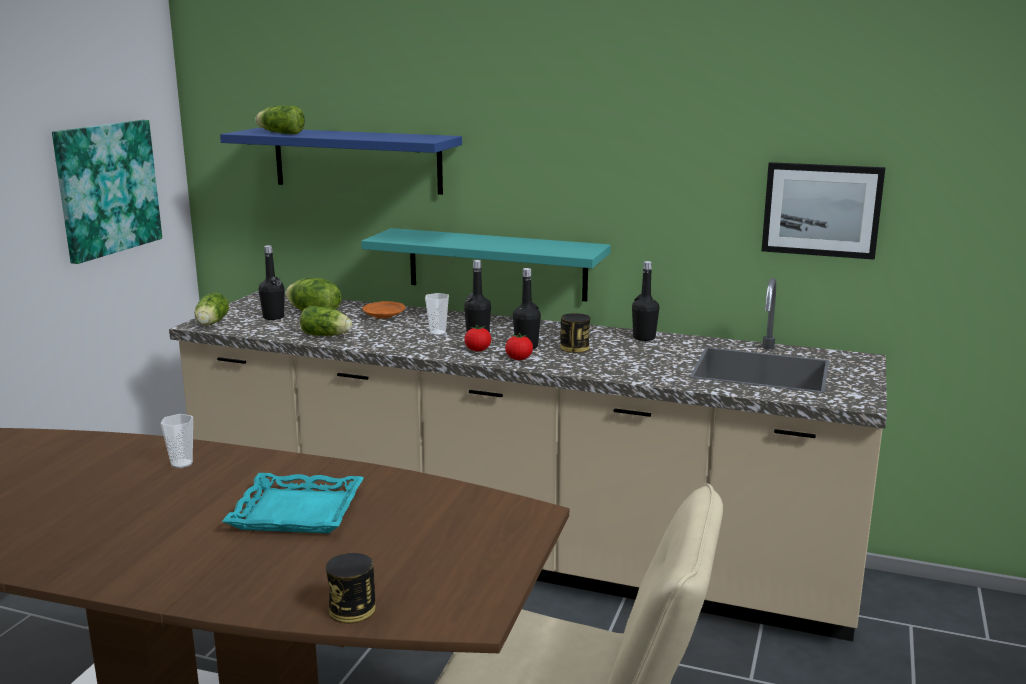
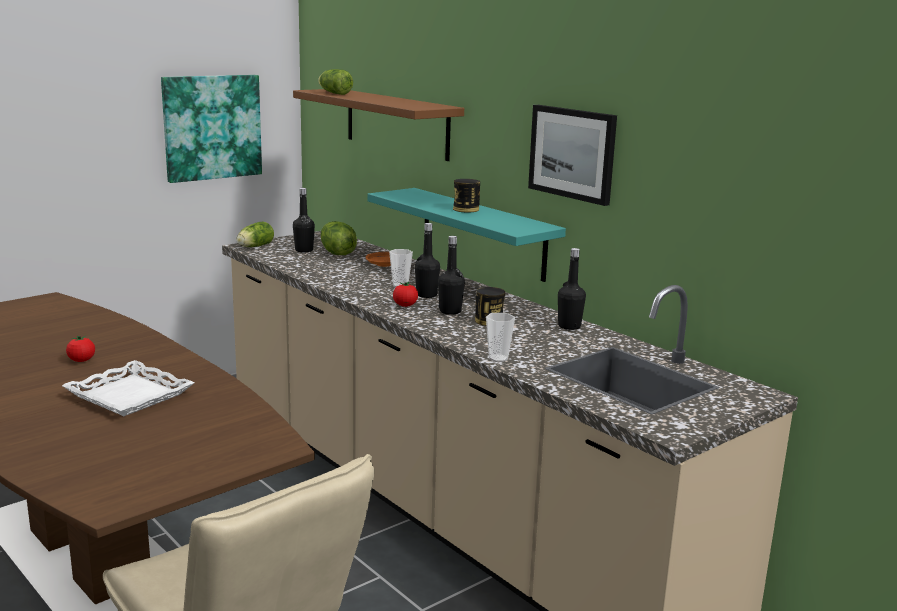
camera: 30 degrees right, 0 degrees up
(182, 464) = (118, 343): cup -> cup (498, 358)
(297, 511) = (130, 395): turquoise tray -> white tray
(327, 335) = (315, 271): lettuce -> none
(352, 609) = (50, 471): can -> can (466, 209)
(357, 160) = (396, 123): blue shelf -> brown shelf
(519, 359) = (424, 319): tomato -> tomato (81, 360)
(821, 209) = (748, 219): picture -> picture (572, 153)

